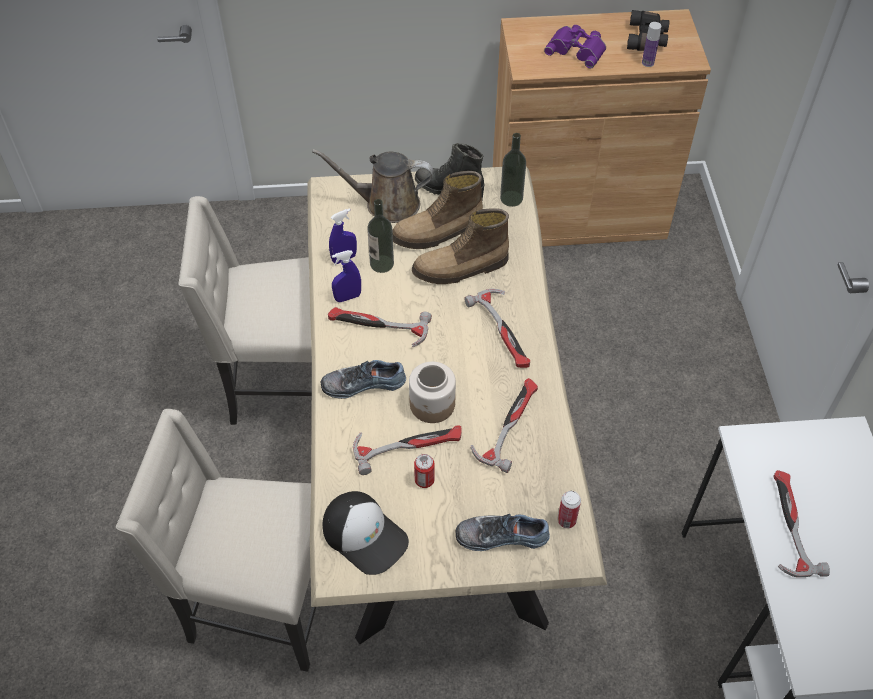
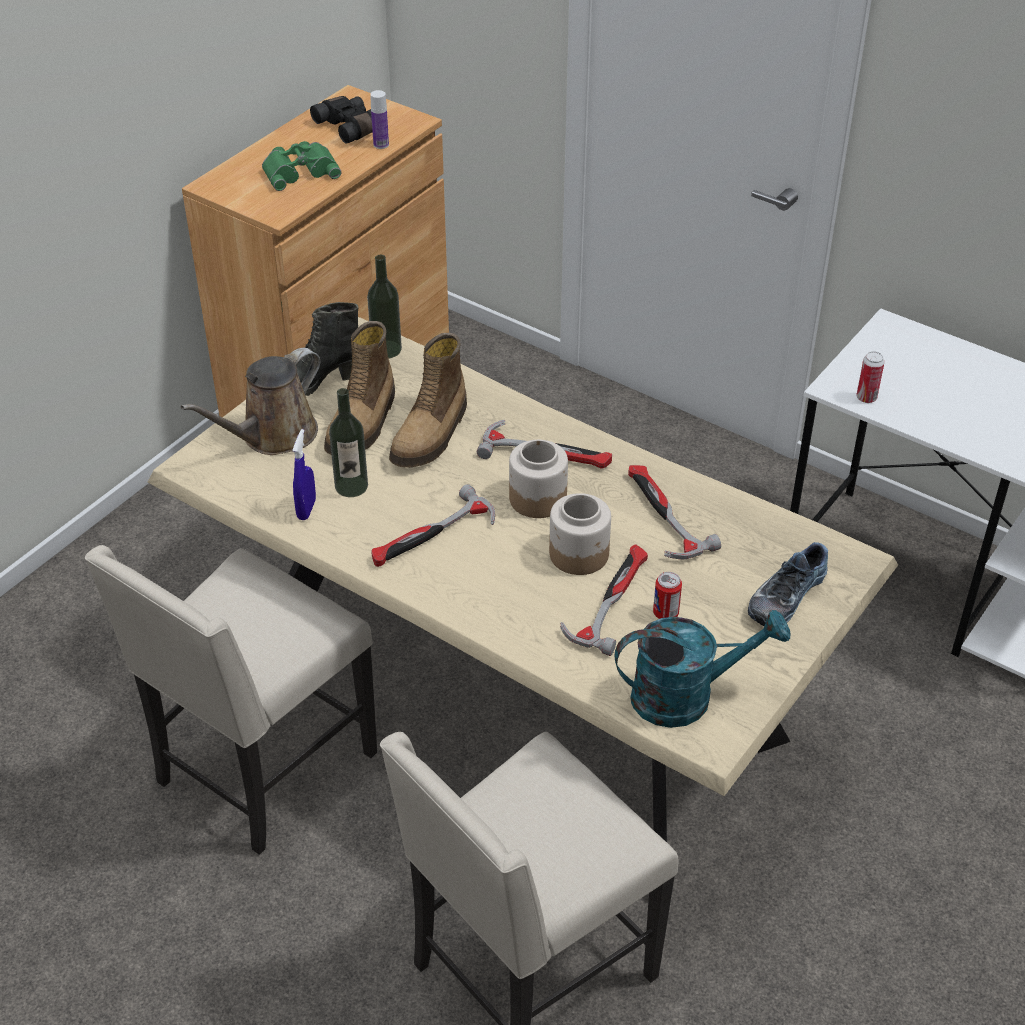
camera: 50 degrees left, 10 degrees down
(347, 297) = (364, 537): blue spray bottle -> none
(363, 382) = (493, 589): shoe -> none
(365, 535) = (686, 695): cap -> turquoise watering can
(459, 353) = (537, 498): none -> jar
(566, 520) = (812, 542): can -> can (866, 398)
(577, 49) = (300, 170): purple binoculars -> green binoculars
(789, 525) = (945, 416): hammer -> none

